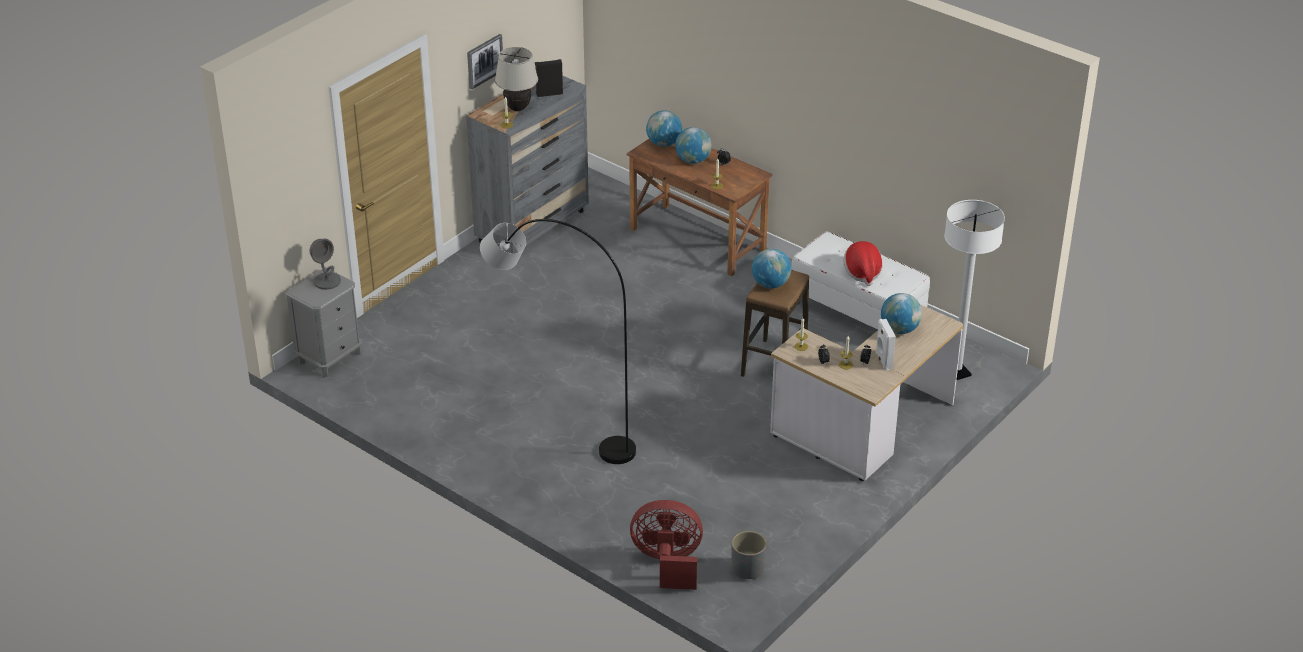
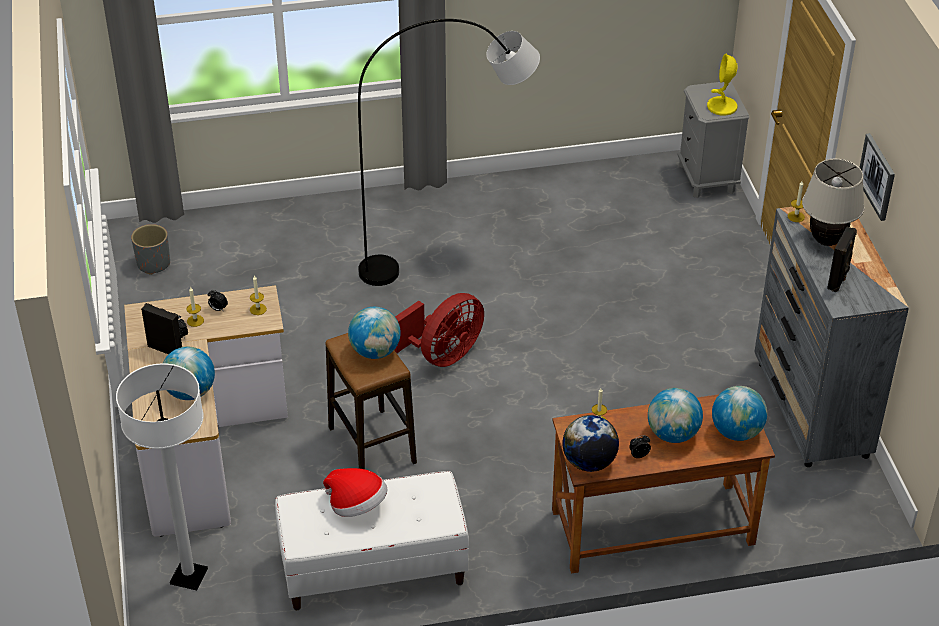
camera: 130 degrees right, 5 degrees up
(327, 281) = (722, 106): grey table lamp -> yellow table lamp
(668, 563) = (218, 227): red fan -> red fan (443, 355)
(750, 176) = (589, 462): none -> globe
(883, 361) = (166, 348): white speaker -> black speaker

